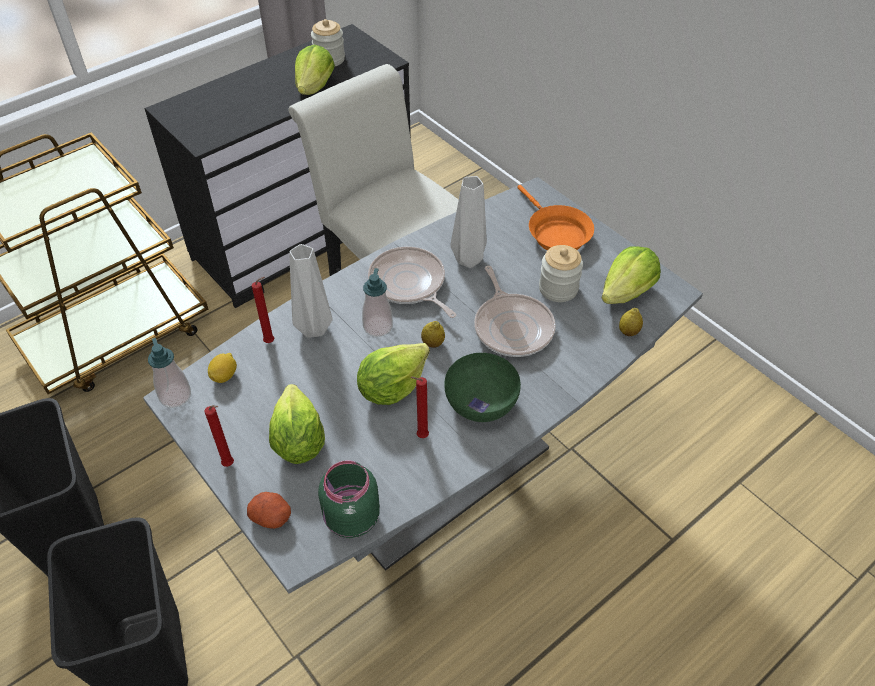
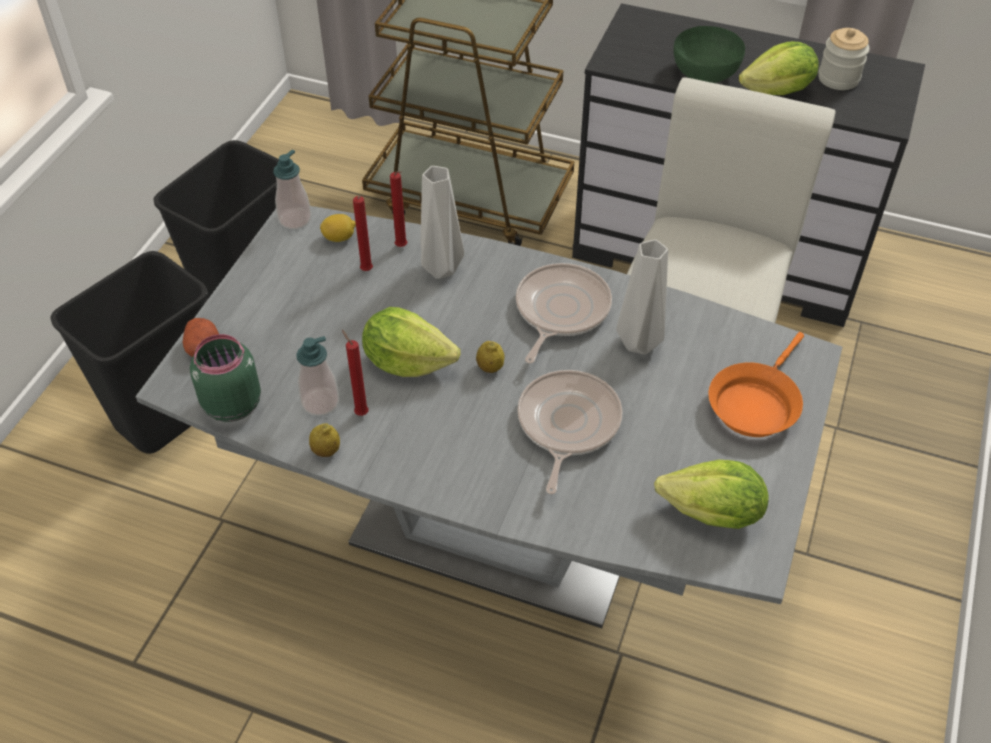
camera: 60 degrees right, 0 degrees up
(230, 465) = (243, 292): red candle -> red candle (367, 272)
(298, 441) = (296, 325): lettuce -> none
(378, 326) = (480, 314): soap dispenser -> soap dispenser (320, 402)
(482, 402) = (437, 444): green bowl -> green bowl (705, 73)
(512, 326) = (567, 425): frying pan -> frying pan turned 150 degrees clockwise
(558, 288) = (662, 443): jar -> none
(628, 332) = (645, 540): lemon -> lemon (326, 451)

